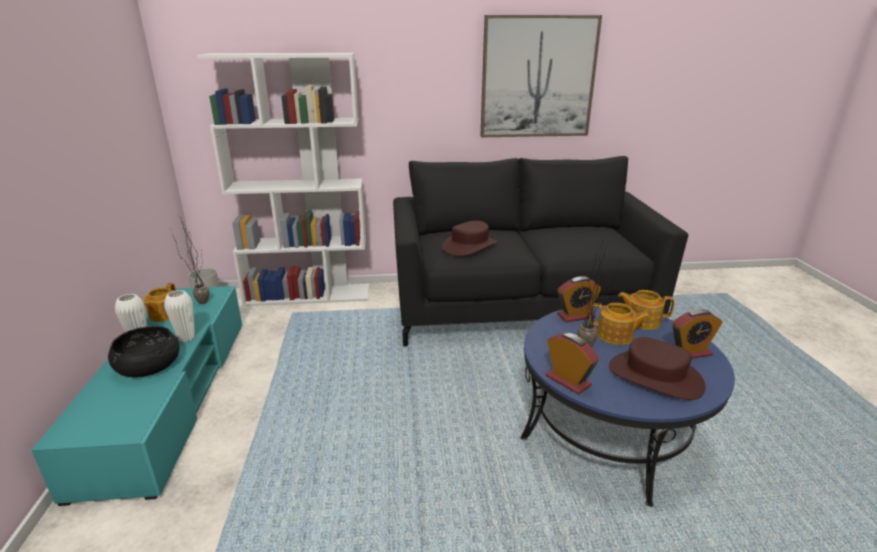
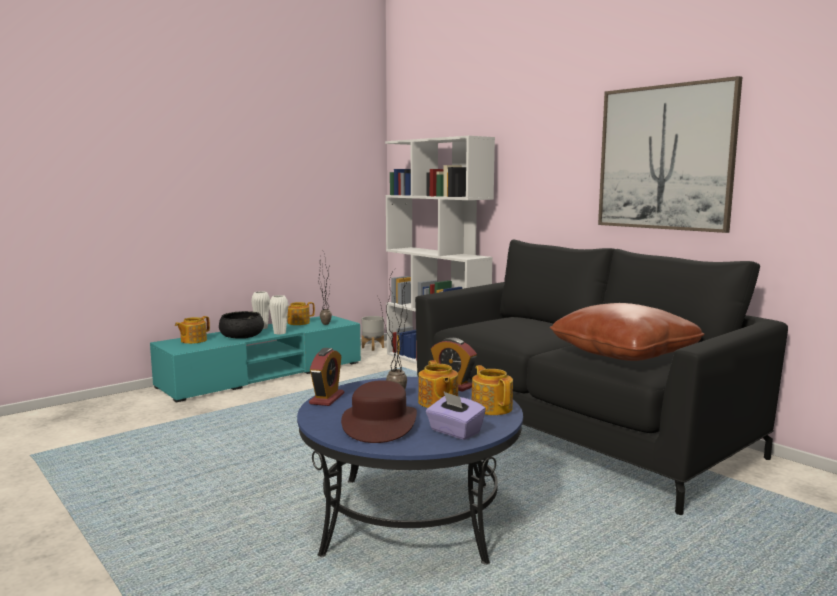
camera: 55 degrees right, 15 degrees down
(100, 408) = (193, 340): none -> teapot
(469, 246) = (500, 325): brown hat -> none
(591, 242) = (624, 354): none -> brown pillow
(690, 352) = (454, 432): alarm clock -> purple tissue box

